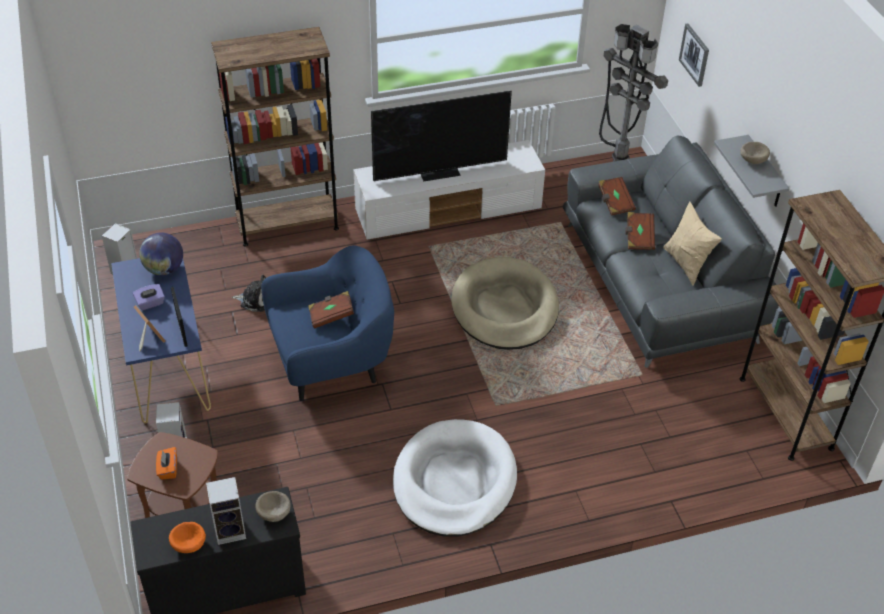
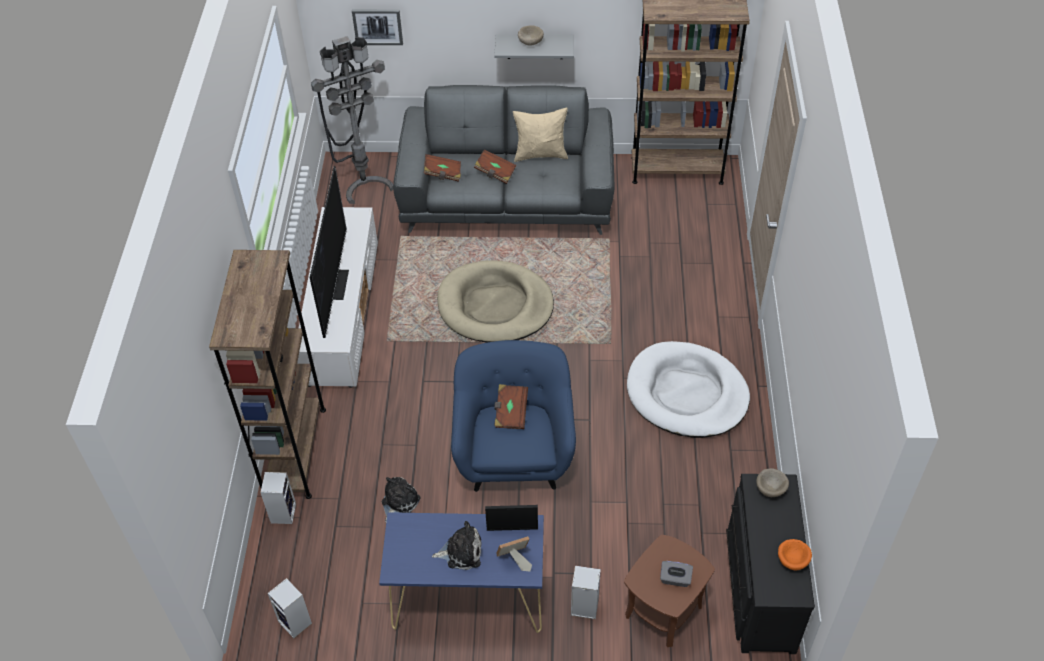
camera: 70 degrees left, 5 degrees up
(150, 303) = (461, 552): purple tissue box -> plush toy
(164, 269) = (411, 532): globe -> none
(168, 469) = (675, 579): orange tissue box -> grey tissue box
(231, 530) = (782, 524): speaker -> speaker (283, 512)

